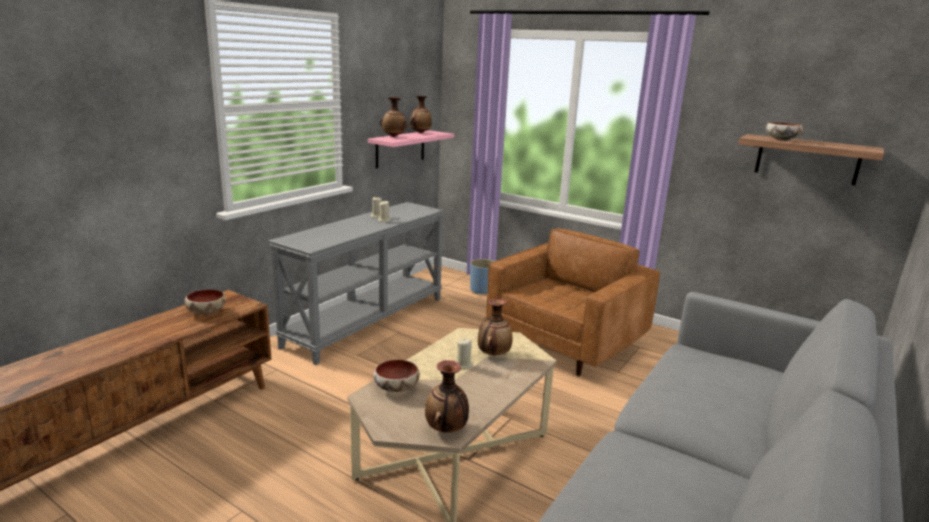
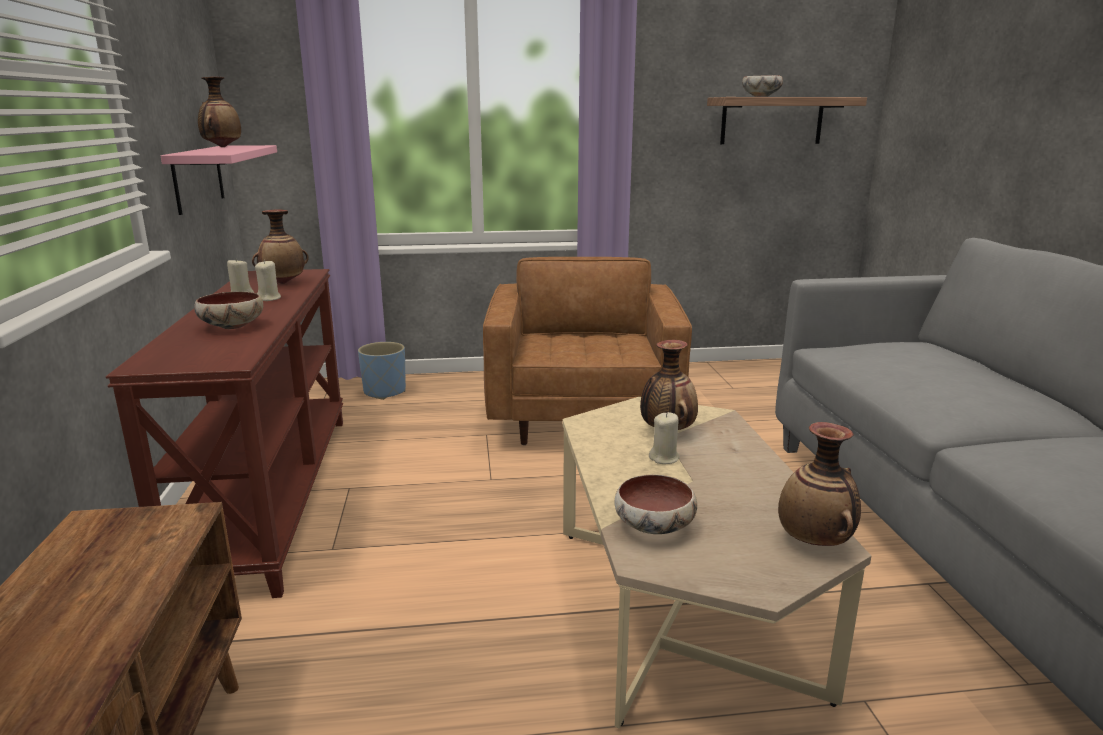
camera: 40 degrees left, 0 degrees up
(205, 312) = (98, 571): bowl -> bowl (231, 326)
(366, 321) = (270, 494): grey console table -> brown console table
(394, 137) = (200, 151): vase -> vase (283, 283)

